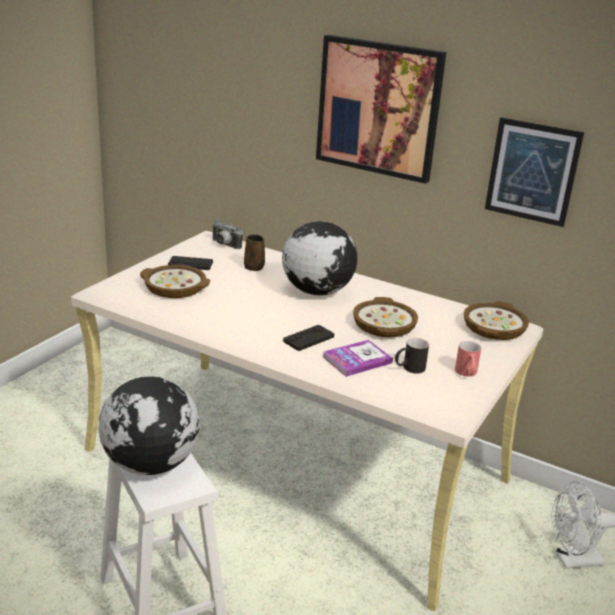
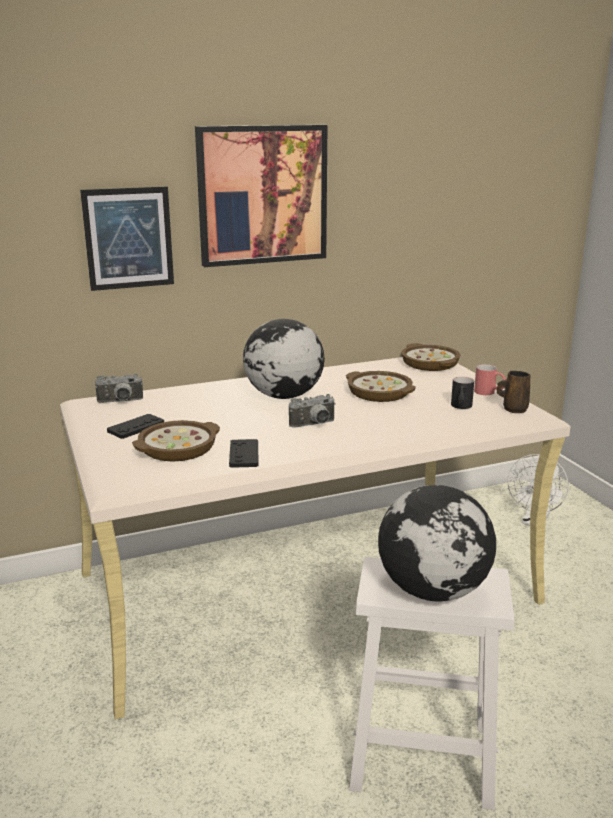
camera: 50 degrees left, 5 degrees down
(253, 266) = (191, 404): brown mug -> brown mug (513, 409)
(278, 319) = (314, 425): none -> camera
(308, 339) = (367, 425): black game controller -> black game controller (244, 454)
(357, 360) = (425, 419): book -> none
(532, 172) = (410, 220): picture -> picture (128, 238)

